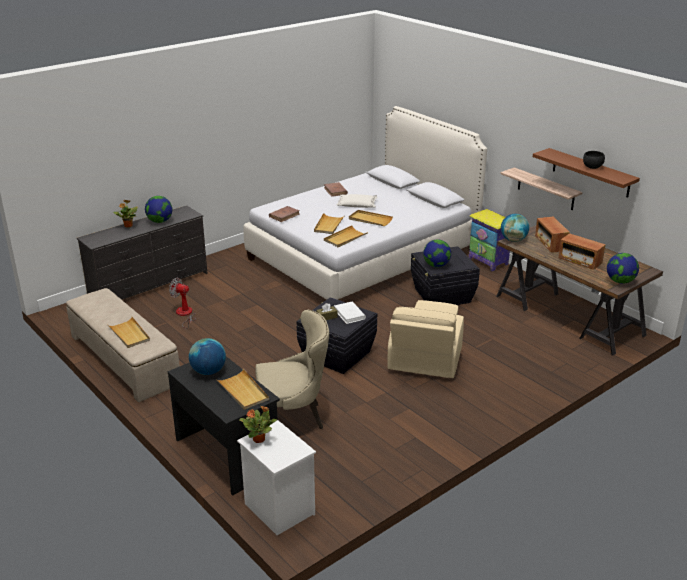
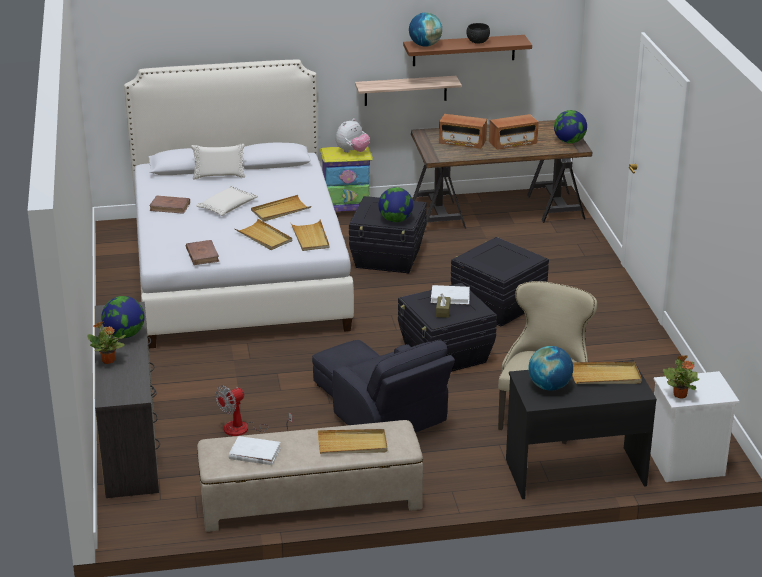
camera: 60 degrees left, 0 degrees up
(99, 307) = (254, 453): none -> white book
(239, 353) = (380, 414): none -> black armchair
(393, 191) = (219, 176): none -> white pillow
(426, 355) = (497, 306): beige armchair -> black storage box
(496, 219) = (352, 151): none -> plush toy
(513, 240) = (434, 155): globe -> globe (425, 45)

